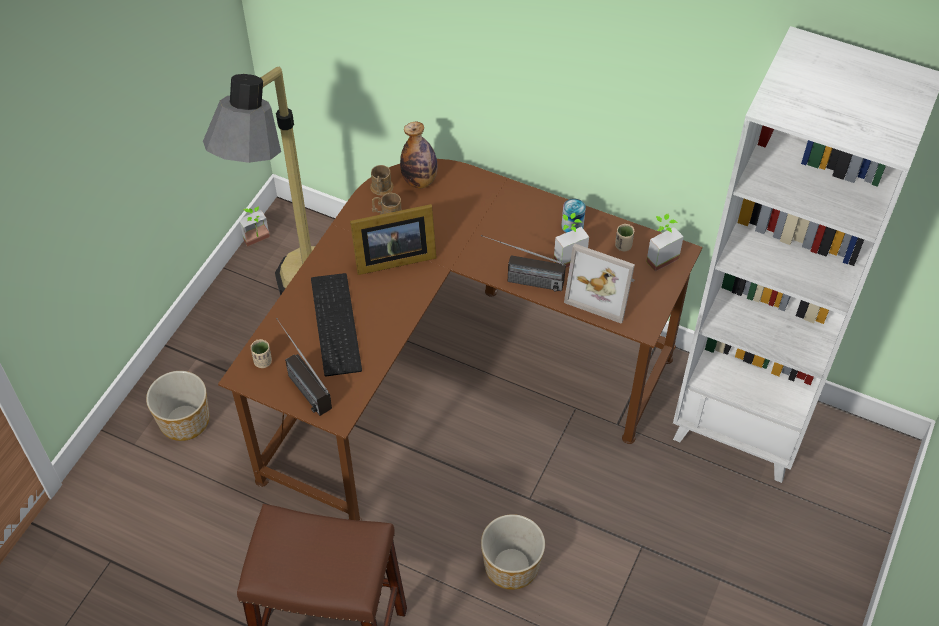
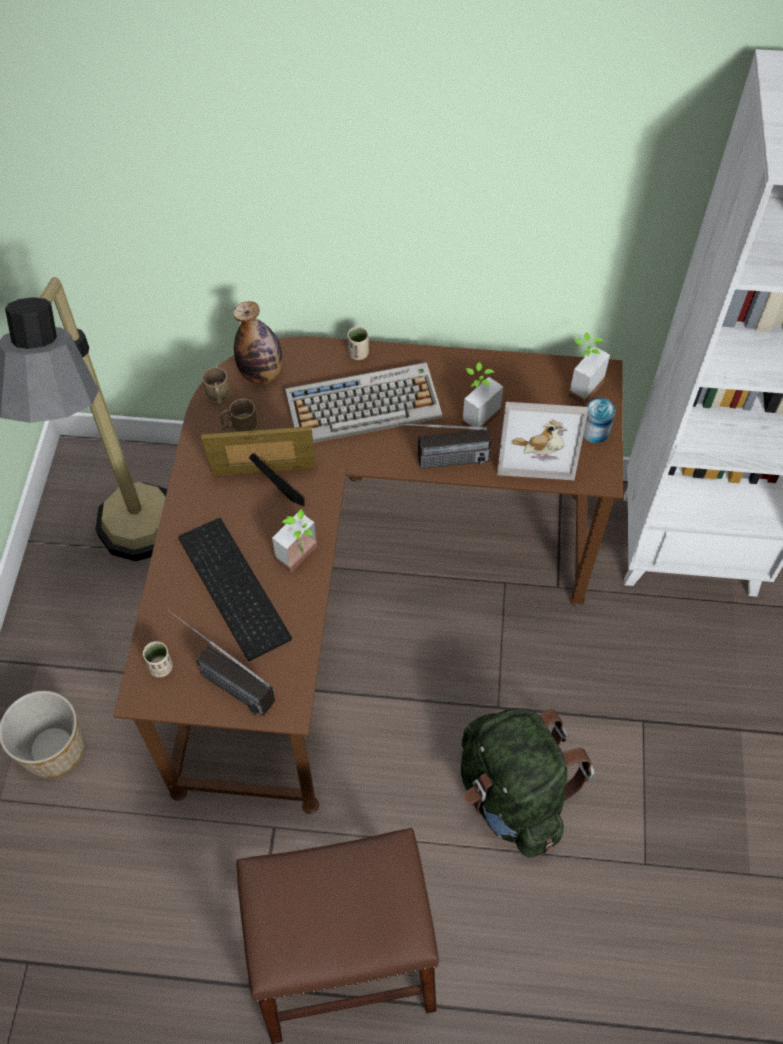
camera: 20 degrees left, 5 degrees up
(258, 241) = (58, 495): potted plant -> potted plant (302, 558)
(392, 258) = (268, 481): picture frame -> picture frame turned 150 degrees counterclockwise
(486, 224) = (364, 404): none -> keyboard
(512, 566) = (512, 795): planter -> green backpack
(572, 226) = (466, 378): can -> can (595, 431)
(623, 246) = (534, 385): beige cup -> beige cup (358, 353)

